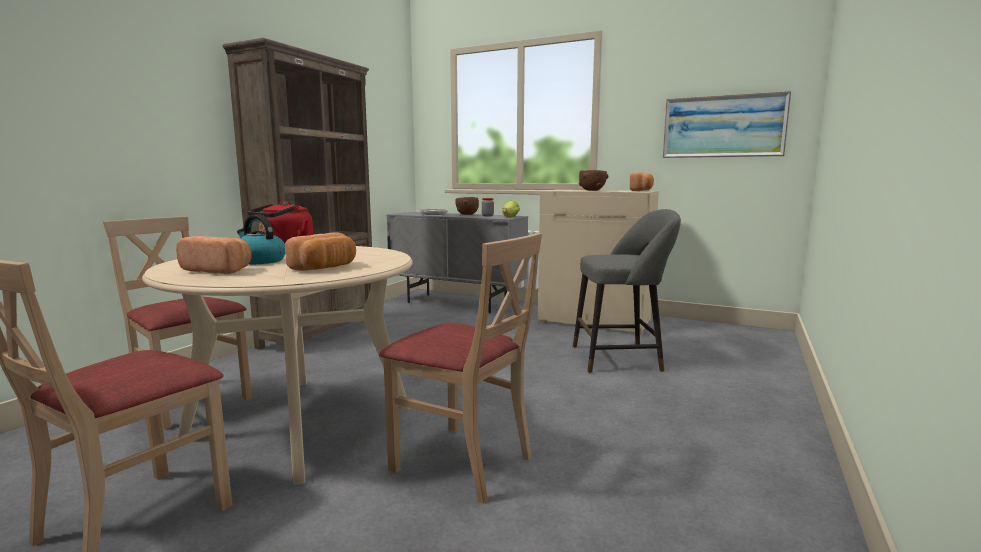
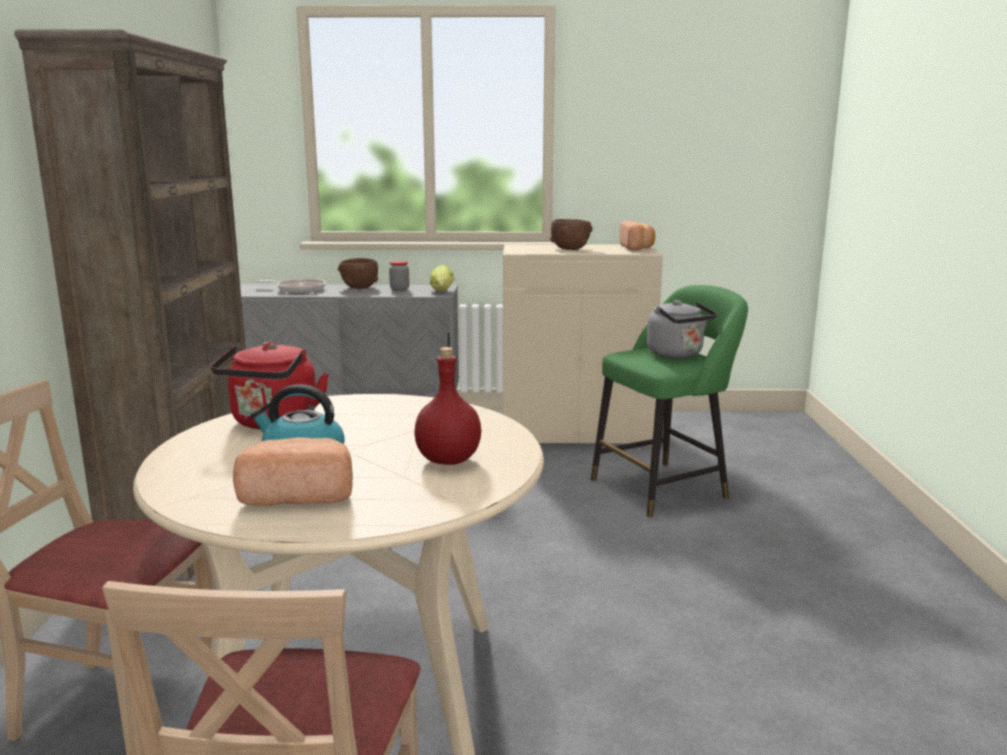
camera: 25 degrees left, 5 degrees up
(325, 268) = (447, 460): bread -> red bottle
(463, 462) = (640, 686): beige chair -> none
(621, 358) = (664, 487): grey stool -> green stool
(629, 257) = (677, 354): none -> grey kettle
(723, 126) = (722, 155): picture -> none

